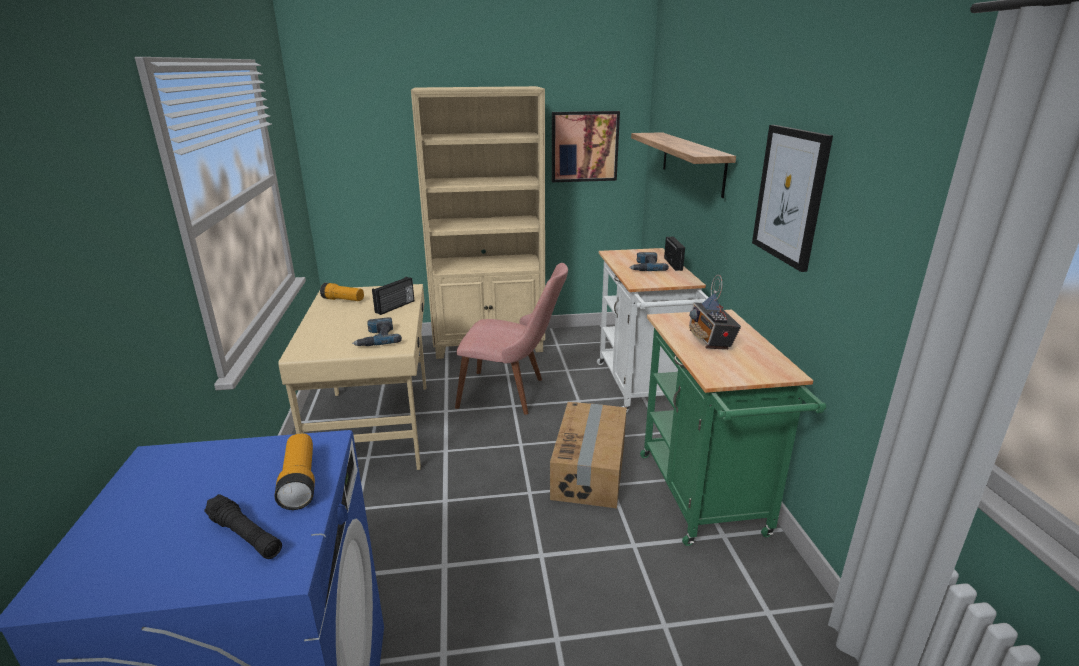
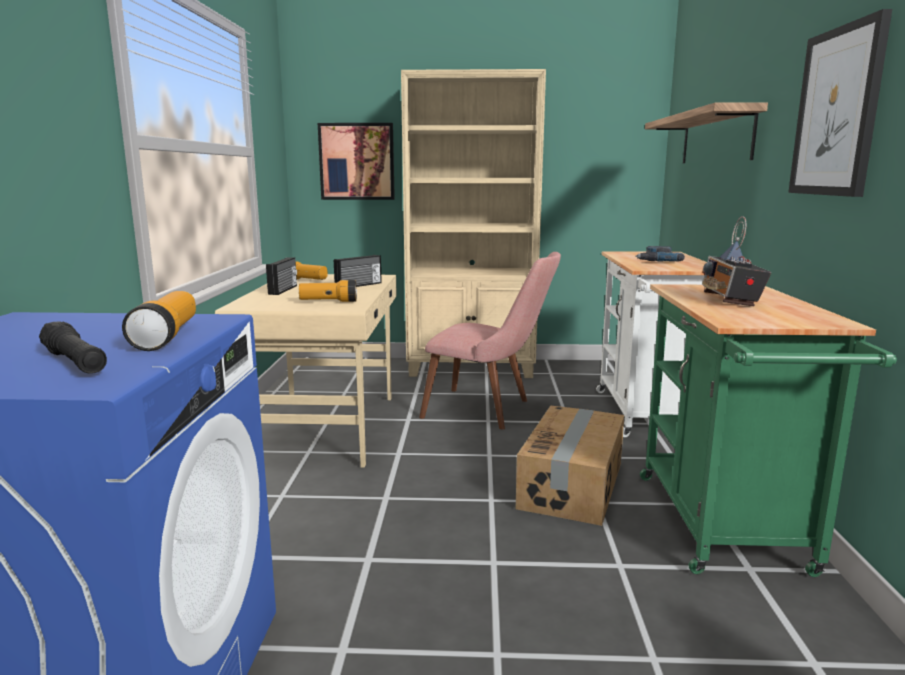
camera: 10 degrees right, 10 degrees down
(377, 338) = (328, 301): power drill -> flashlight
(584, 146) = (592, 147): picture -> picture (357, 161)
(674, 264) = (692, 259): radio -> radio (284, 290)

